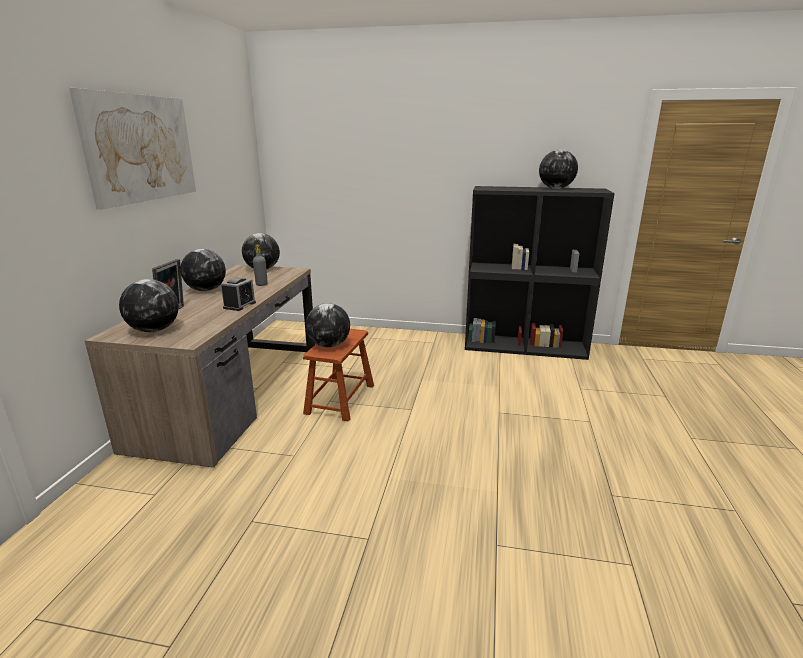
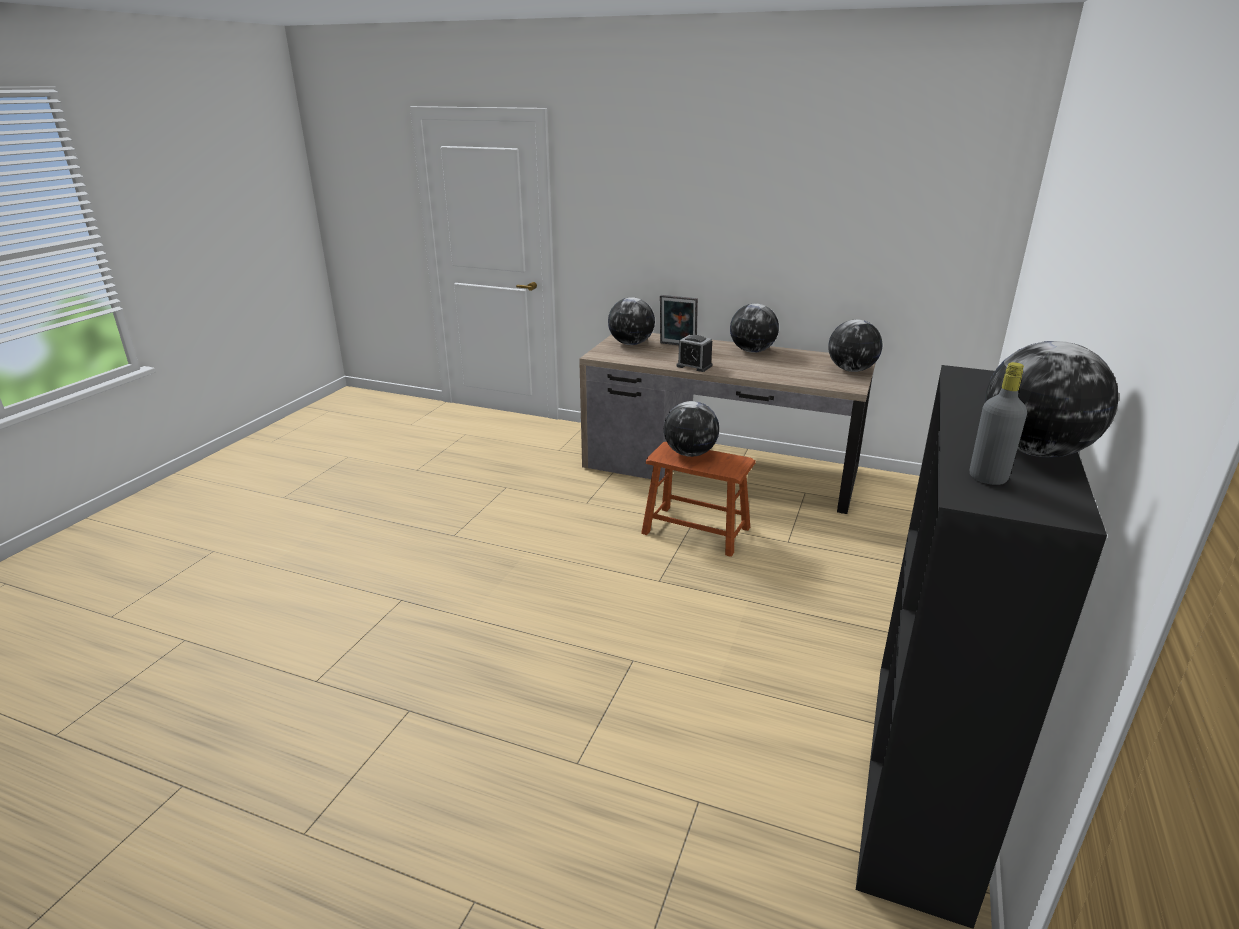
camera: 100 degrees right, 5 degrees up
(140, 148) = (740, 184): picture -> none
(261, 284) = (775, 372): grey bottle -> grey bottle (987, 478)

